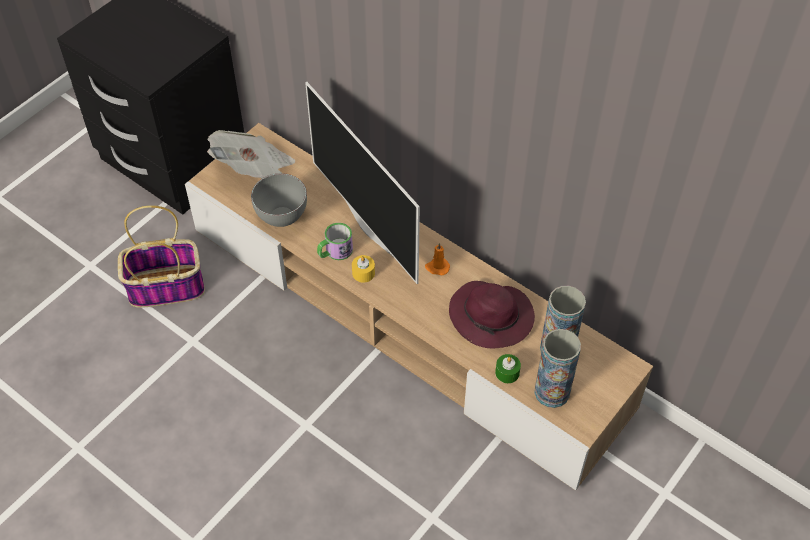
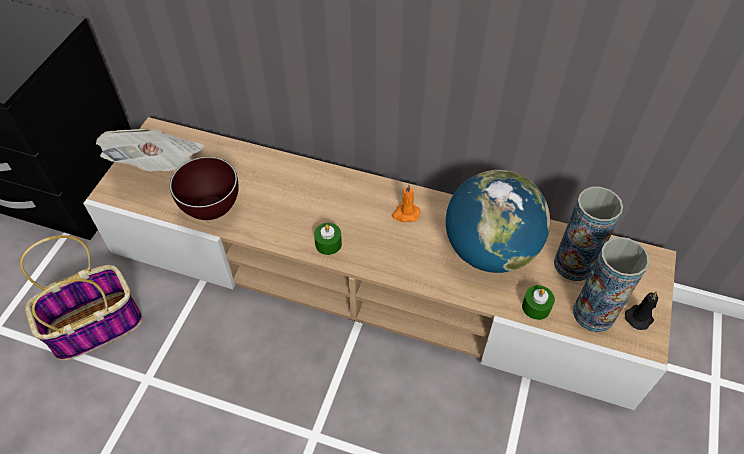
camera: 20 degrees left, 0 degrees up
(282, 218) = (212, 209): grey bowl -> brown bowl
(335, 252) = (286, 229): mug -> none
(363, 273) = (328, 243): yellow candle -> green candle
(371, 227) = (315, 191): television -> none
(492, 317) = (489, 250): purple hat -> globe
(588, 406) = (639, 317): none -> black candle

